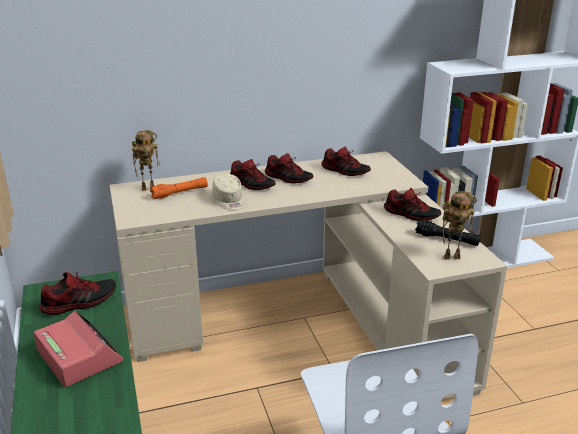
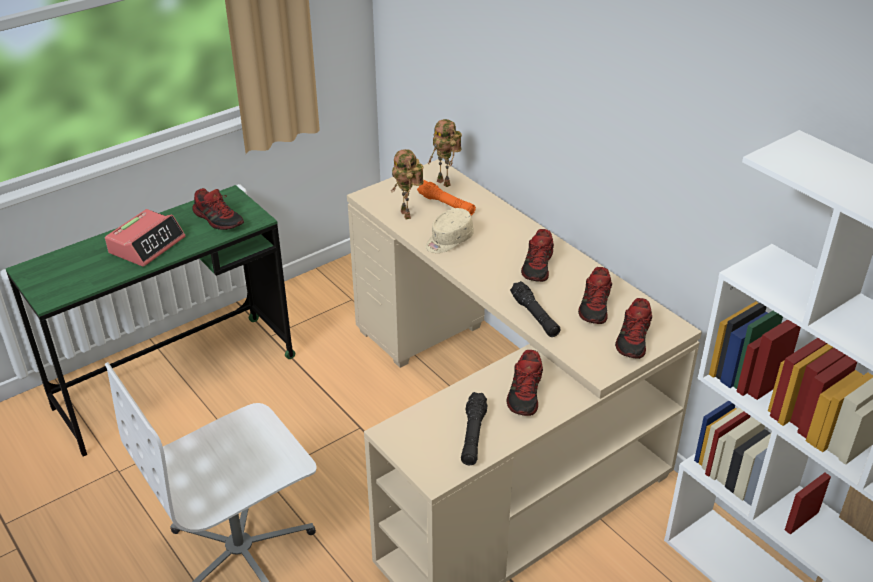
camera: 70 degrees right, 10 degrees up
(252, 184) = (501, 245): shoe -> shoe (634, 339)
(343, 190) = (535, 316): none -> black flashlight
(452, 256) = (429, 445): toy robot -> toy robot (408, 215)

